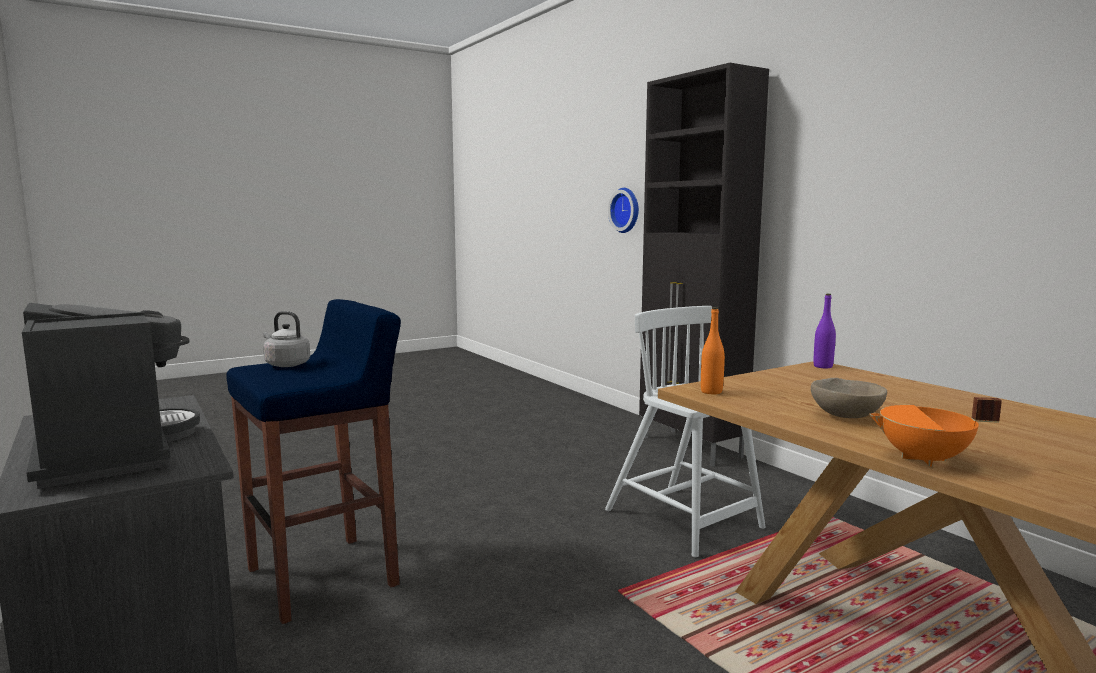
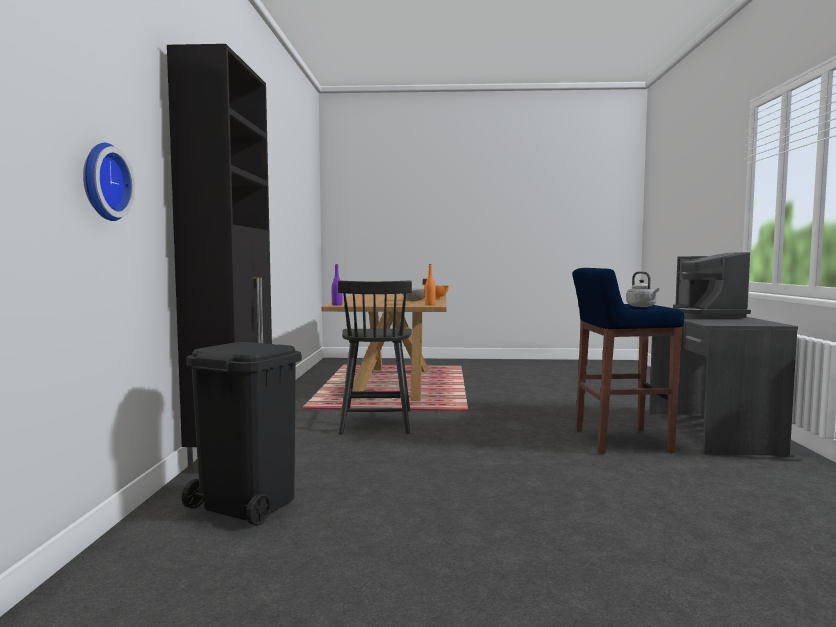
camera: 145 degrees left, 5 degrees down
(586, 427) = (246, 503): none -> black trash can
(685, 520) = (376, 421): white chair -> black chair

